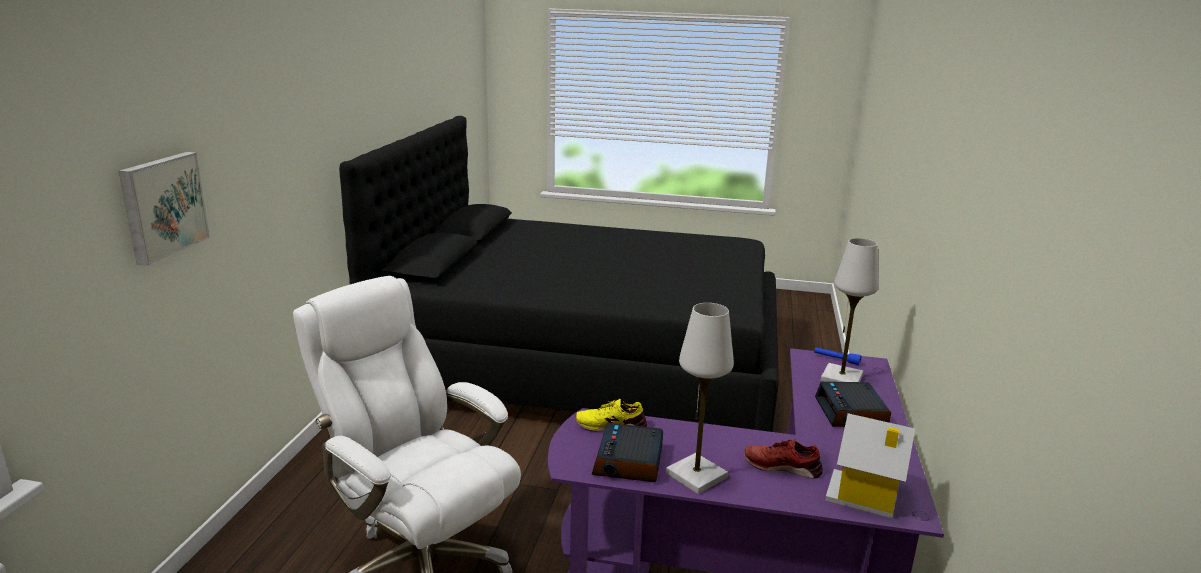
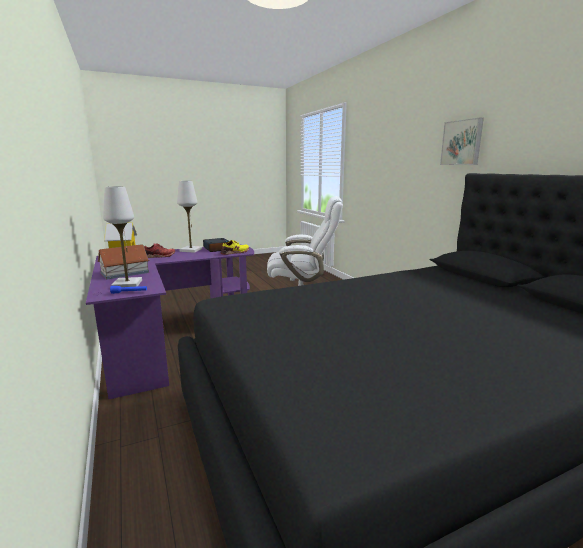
camera: 145 degrees right, 5 degrees down
(162, 206) = (384, 165): picture -> picture (462, 142)
(851, 413) = (124, 273): alarm clock -> toy house

